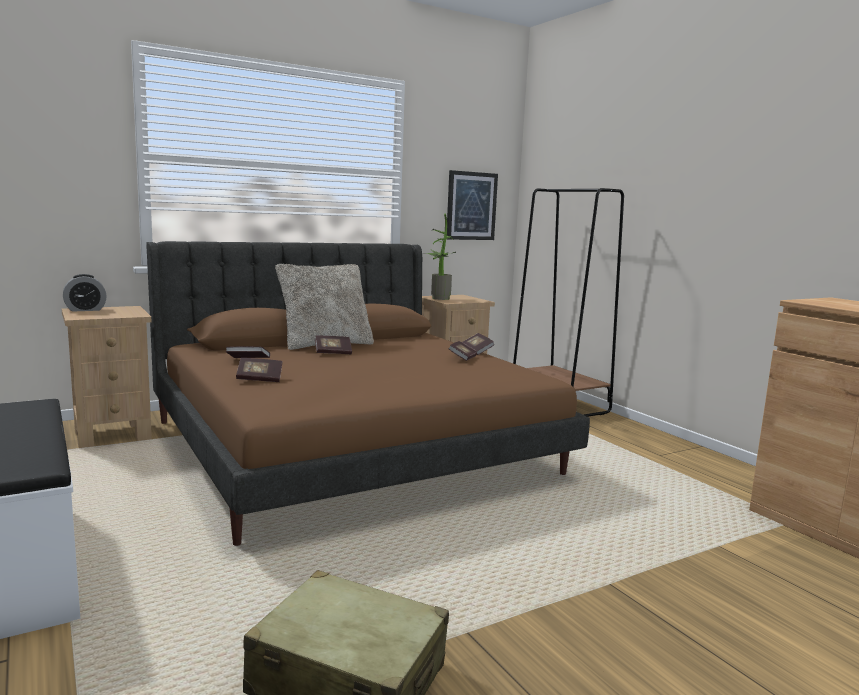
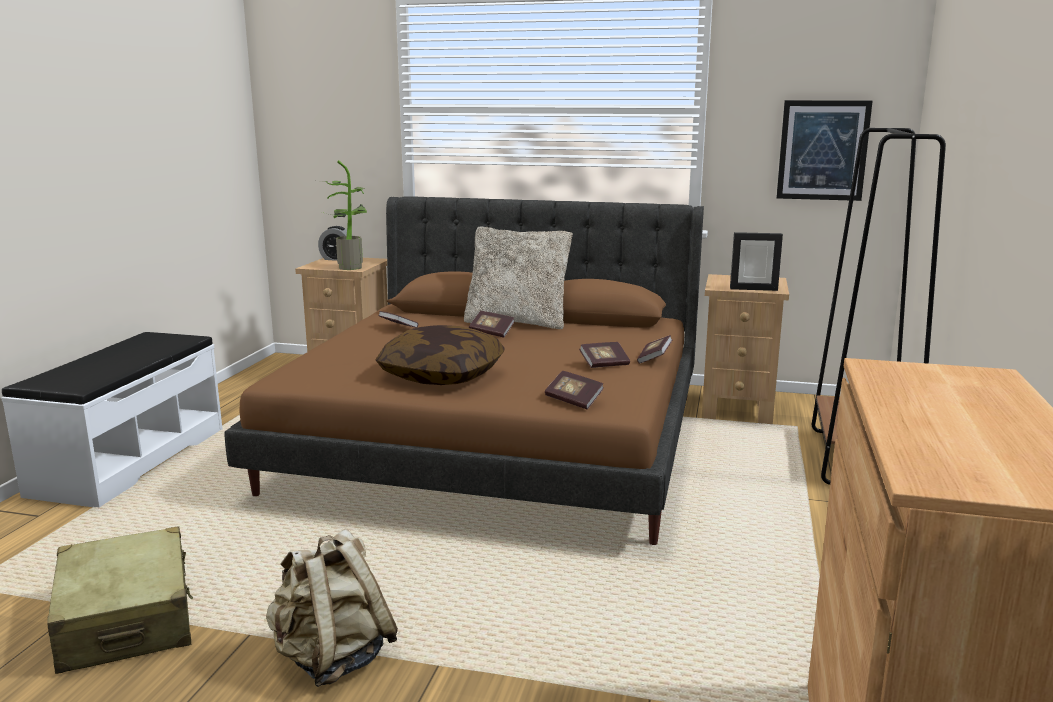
camera: 45 degrees right, 5 degrees up
(259, 379) = (353, 348): book -> book (573, 400)
(386, 383) = (442, 375): none -> pillow
(438, 298) = (725, 280): potted plant -> potted plant (350, 267)
(469, 301) = (753, 289): none -> picture frame
(552, 614) = (332, 658): none -> beige backpack

